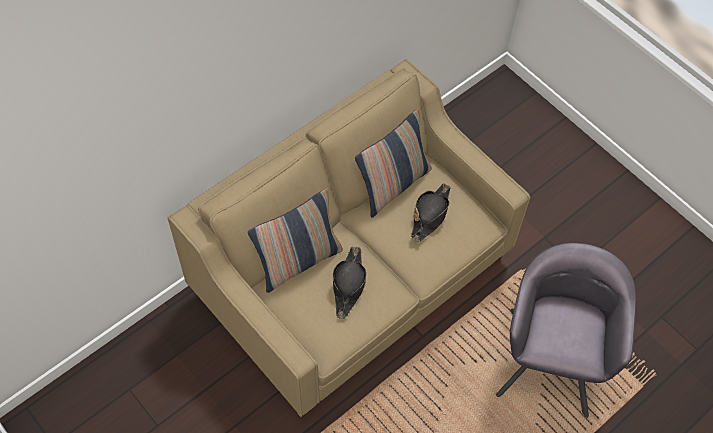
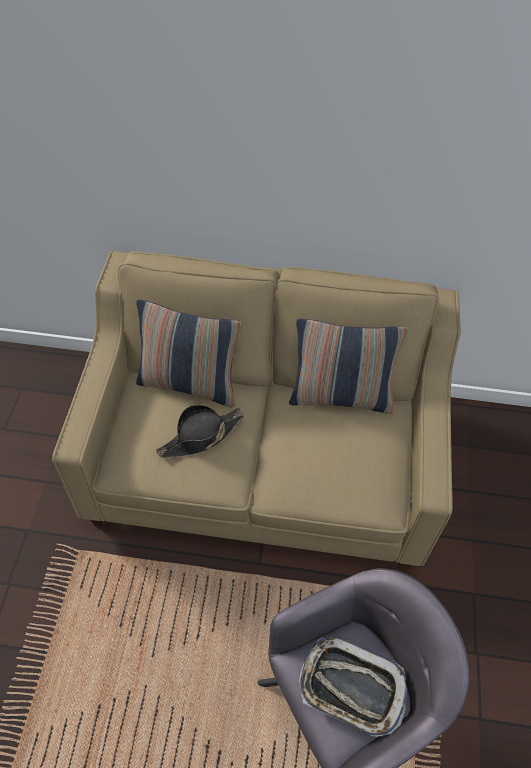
camera: 50 degrees right, 5 degrees down
(430, 214) = (342, 447): black hat -> none
(572, 330) = (351, 687): none -> tray

